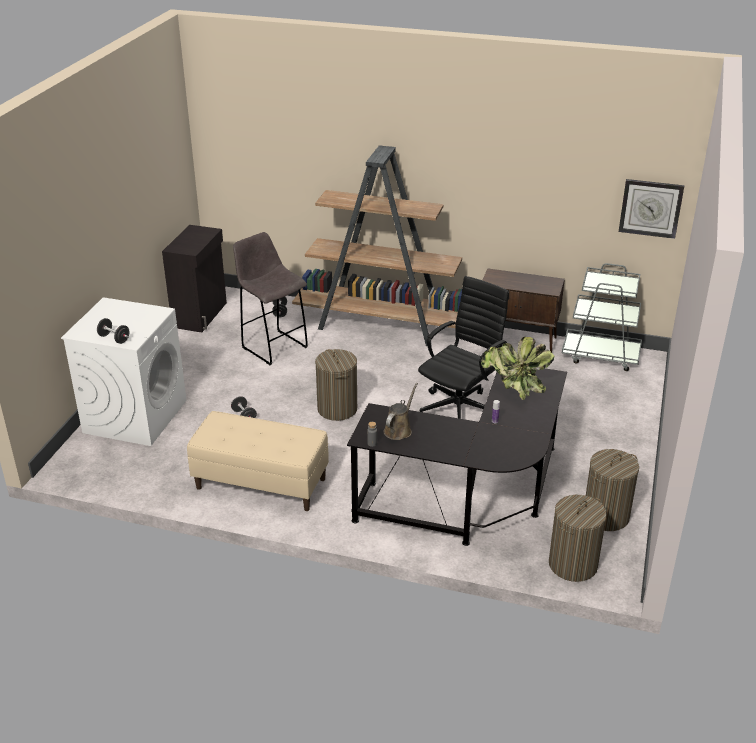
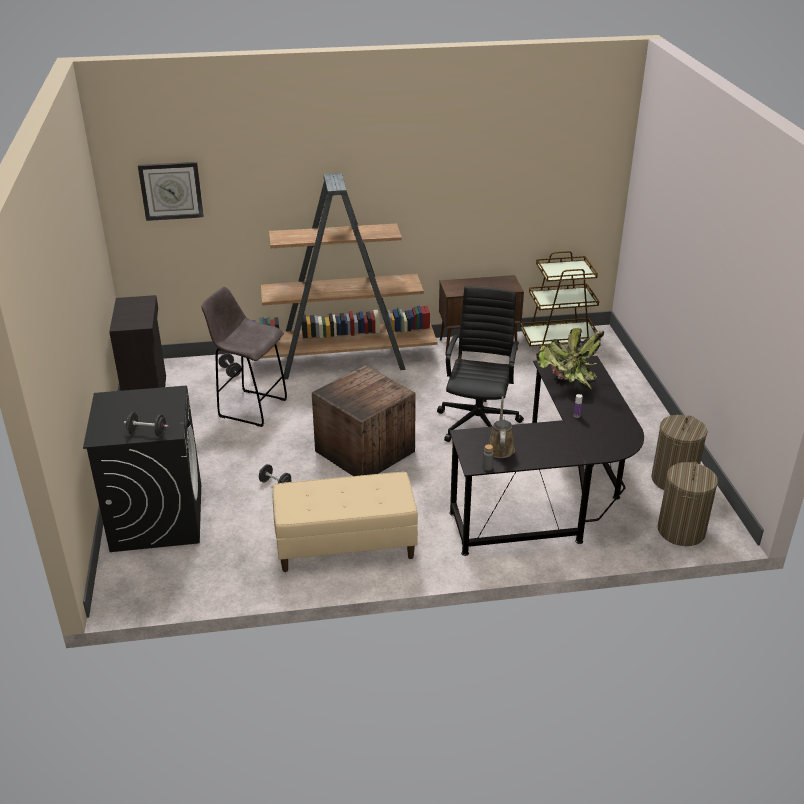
camera: 25 degrees left, 0 degrees up
(135, 416) = (157, 517): white washing machine -> black washing machine
(337, 409) = (363, 451): laundry basket -> crate
(601, 355) = (559, 341): grey cart -> brown cart
(650, 208) = (590, 191): wall clock -> wall clock (171, 190)

